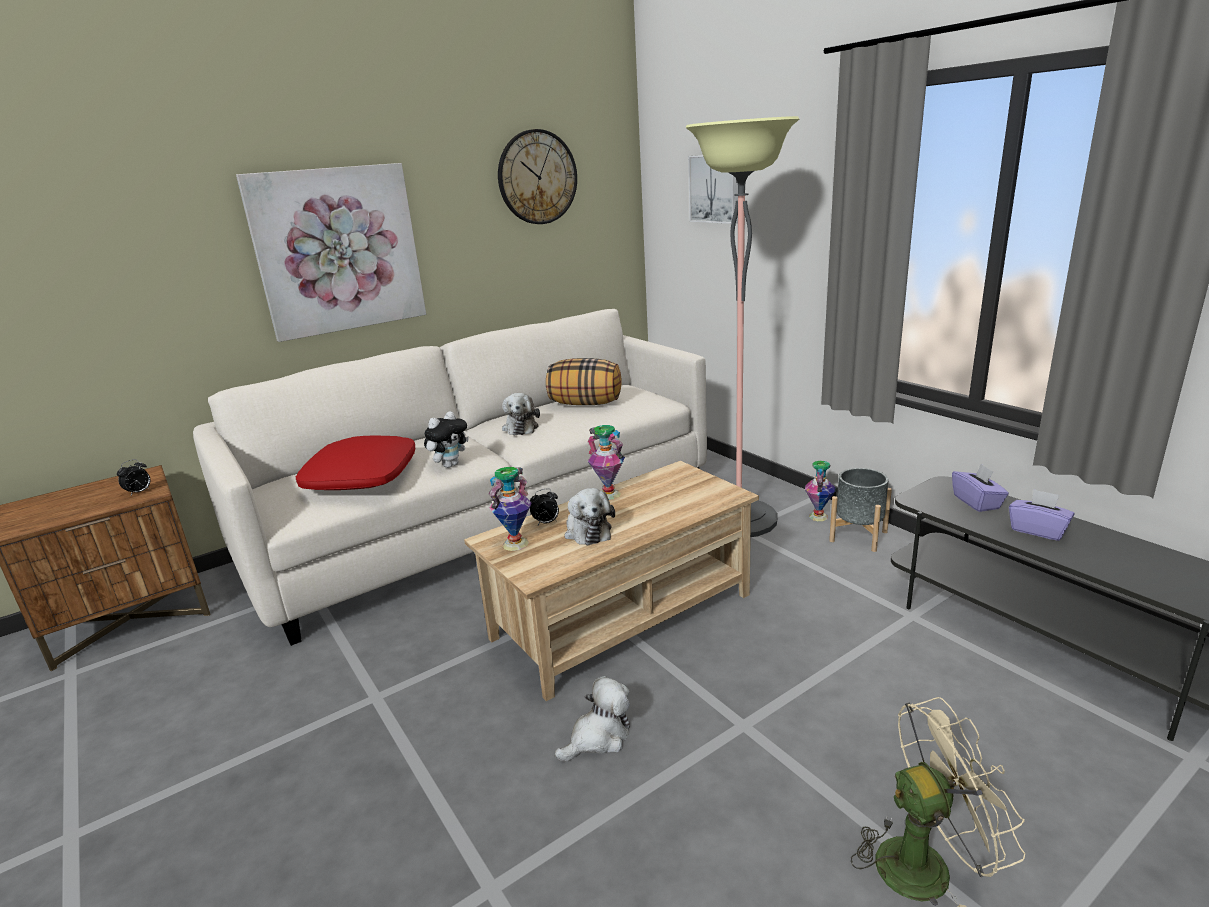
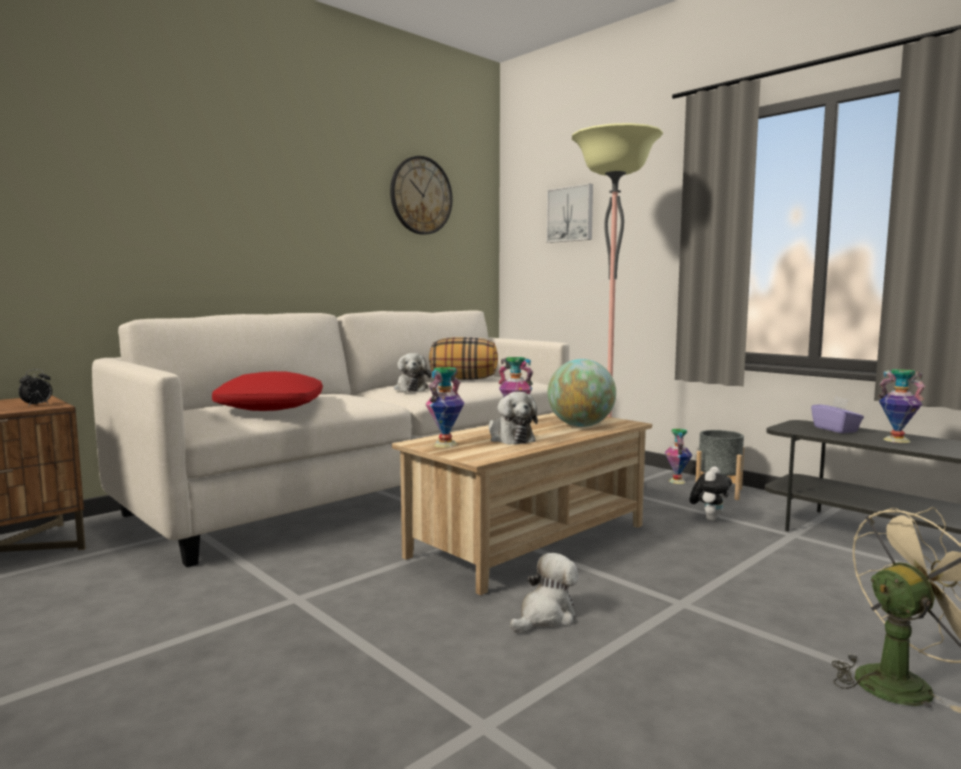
camera: 10 degrees left, 15 degrees down
(338, 250) = (252, 222): picture -> none
(450, 465) = (355, 404): plush toy -> plush toy (709, 518)
(546, 523) = (467, 435): alarm clock -> none
(676, 501) = (580, 426): none -> globe
(1037, 530) = (896, 440): purple tissue box -> vase

